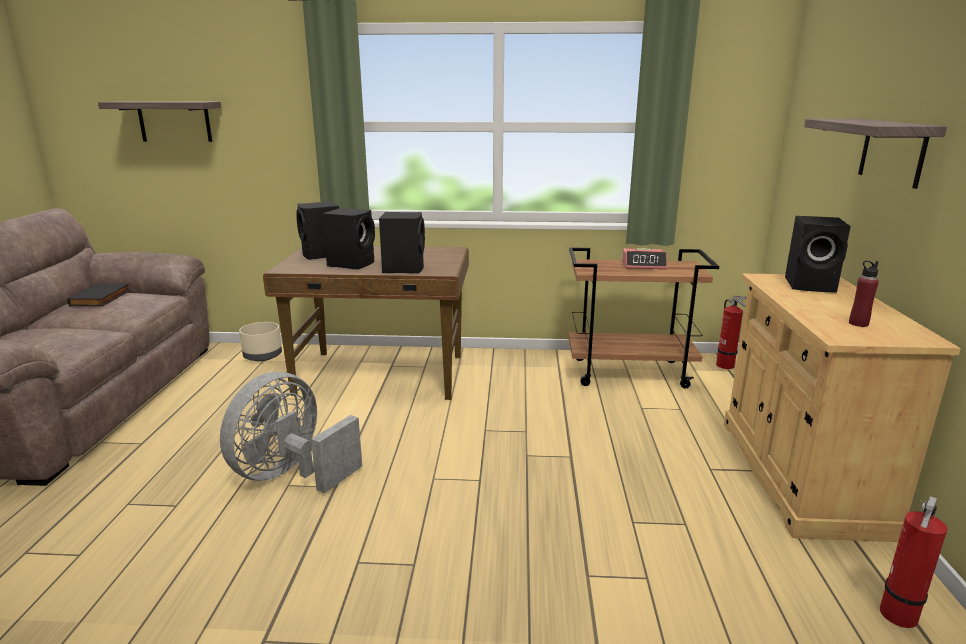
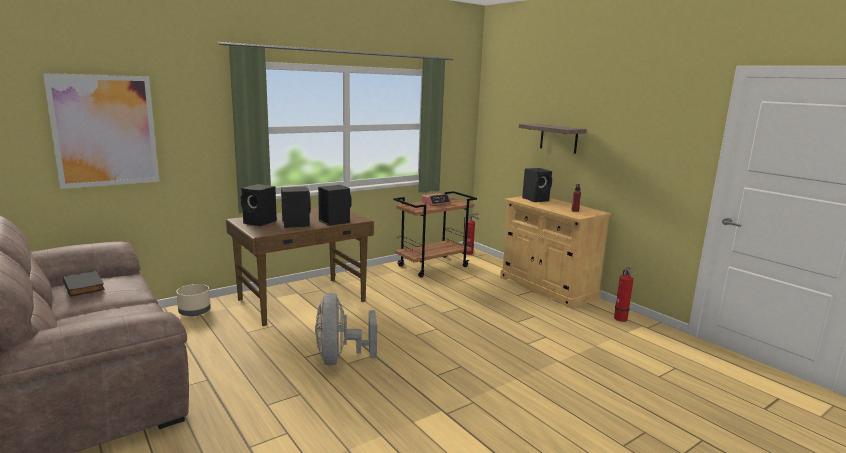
camera: 40 degrees left, 5 degrees down
(174, 121) = (105, 131): shelf -> picture

